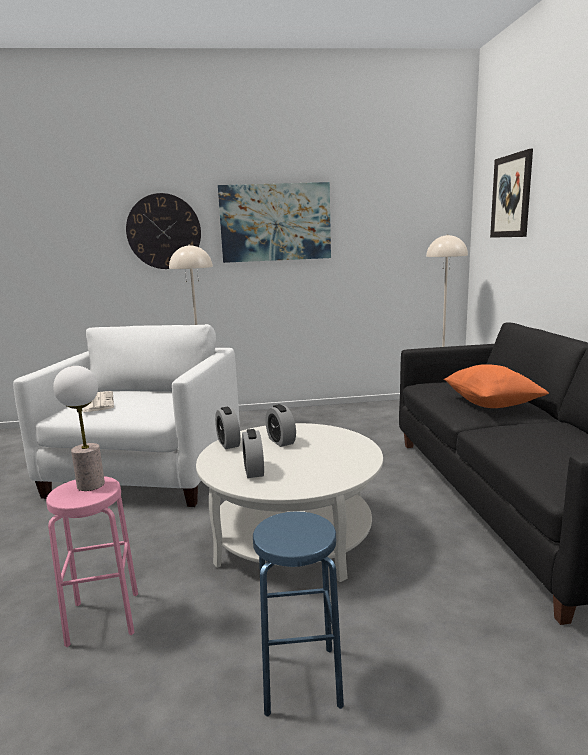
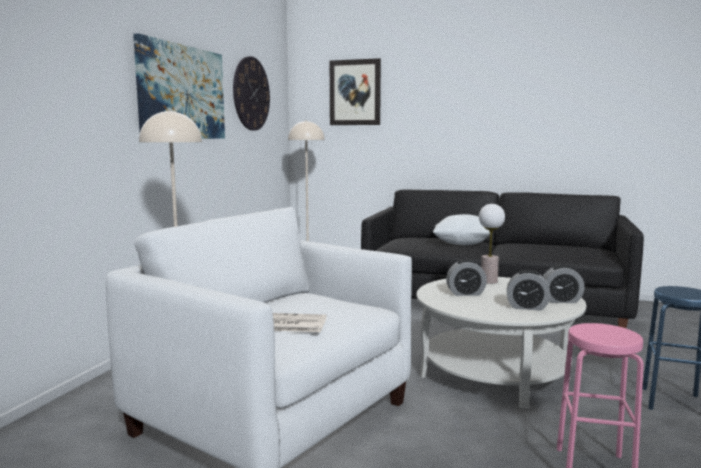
camera: 65 degrees left, 5 degrees down
(91, 485) = (592, 330): table lamp -> table lamp (489, 281)
(164, 231) = (77, 87): wall clock -> wall clock (251, 94)
(228, 443) = (453, 307): alarm clock -> alarm clock (561, 301)
(491, 404) = (462, 244): orange pillow -> white pillow

